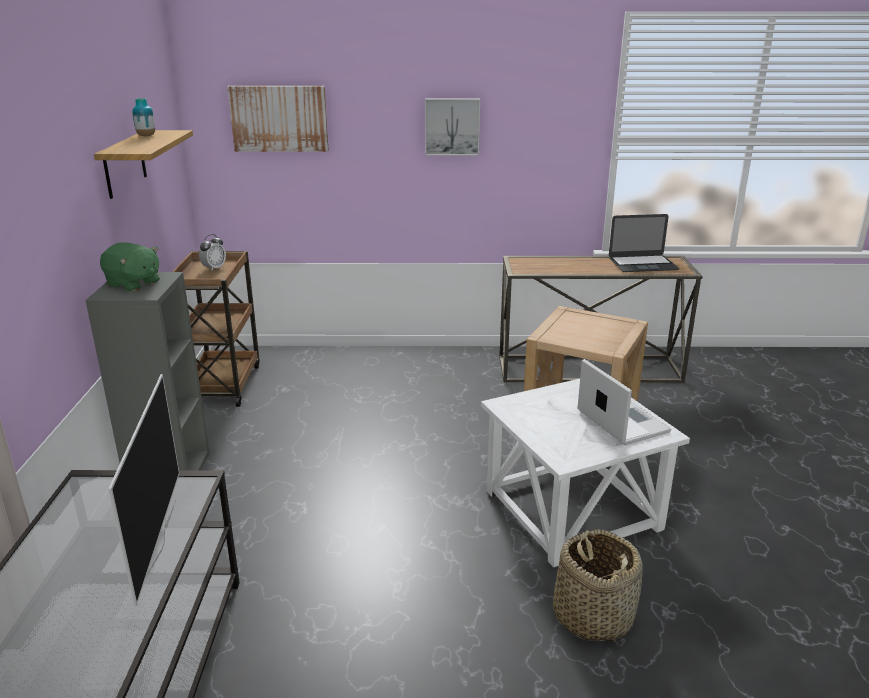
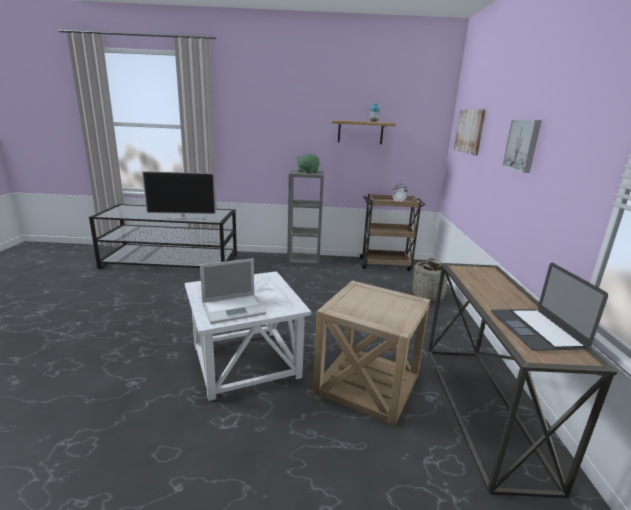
camera: 90 degrees right, 5 degrees down
(592, 616) = (149, 354): basket -> basket (428, 296)

